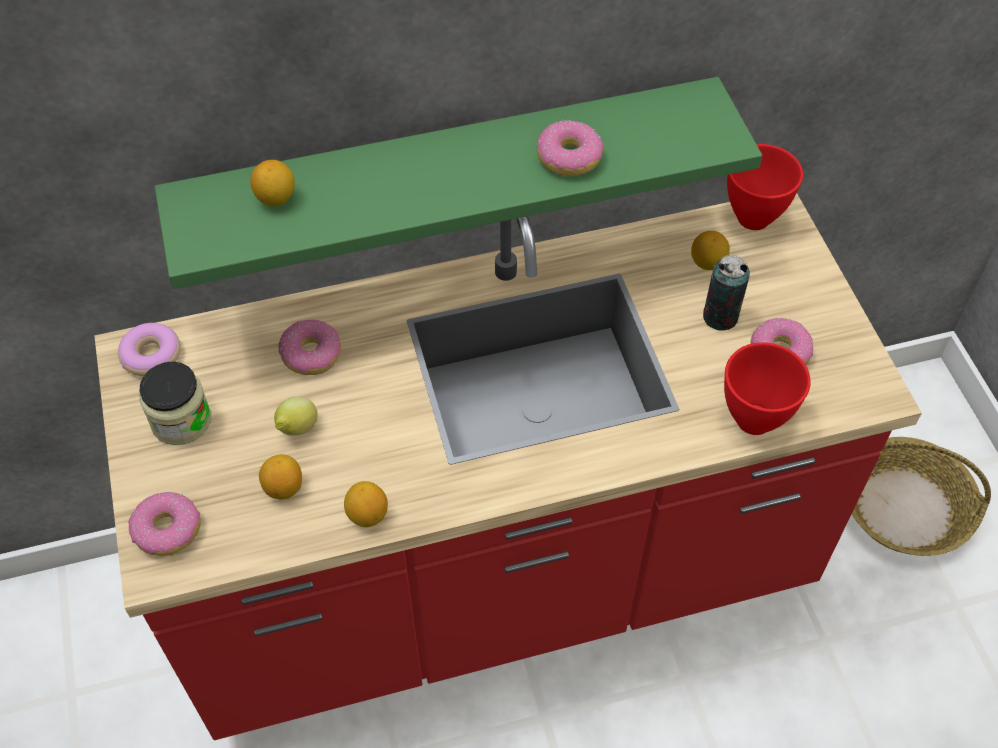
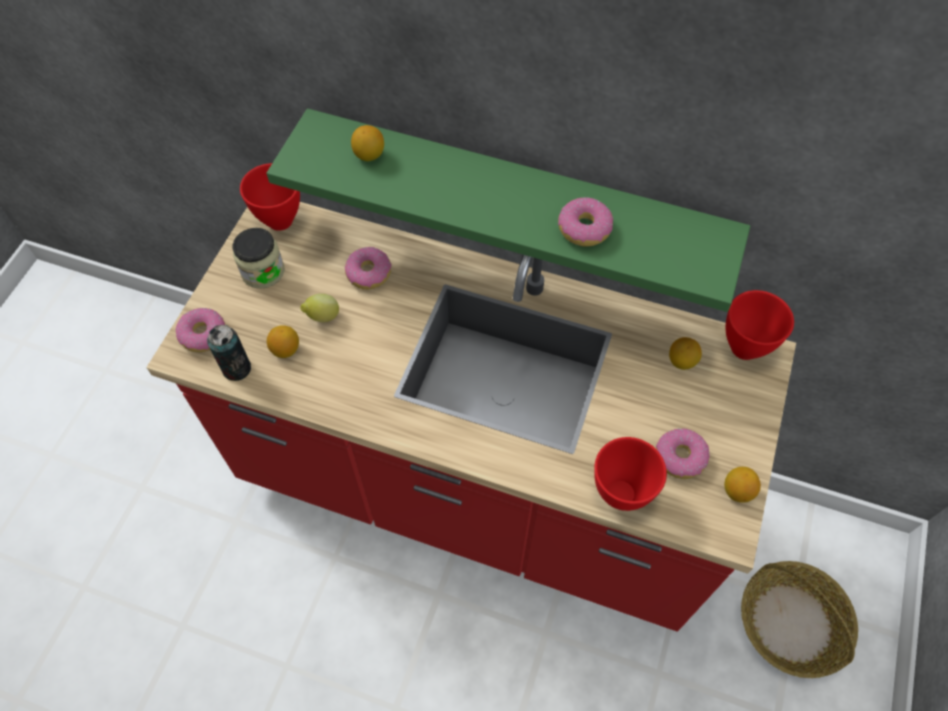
camera: 35 degrees right, 5 degrees up
(151, 355) = (278, 220): donut -> red bowl
(367, 515) = (319, 398): lemon -> lemon (737, 491)
(720, 317) = (658, 406): can -> can (236, 368)

